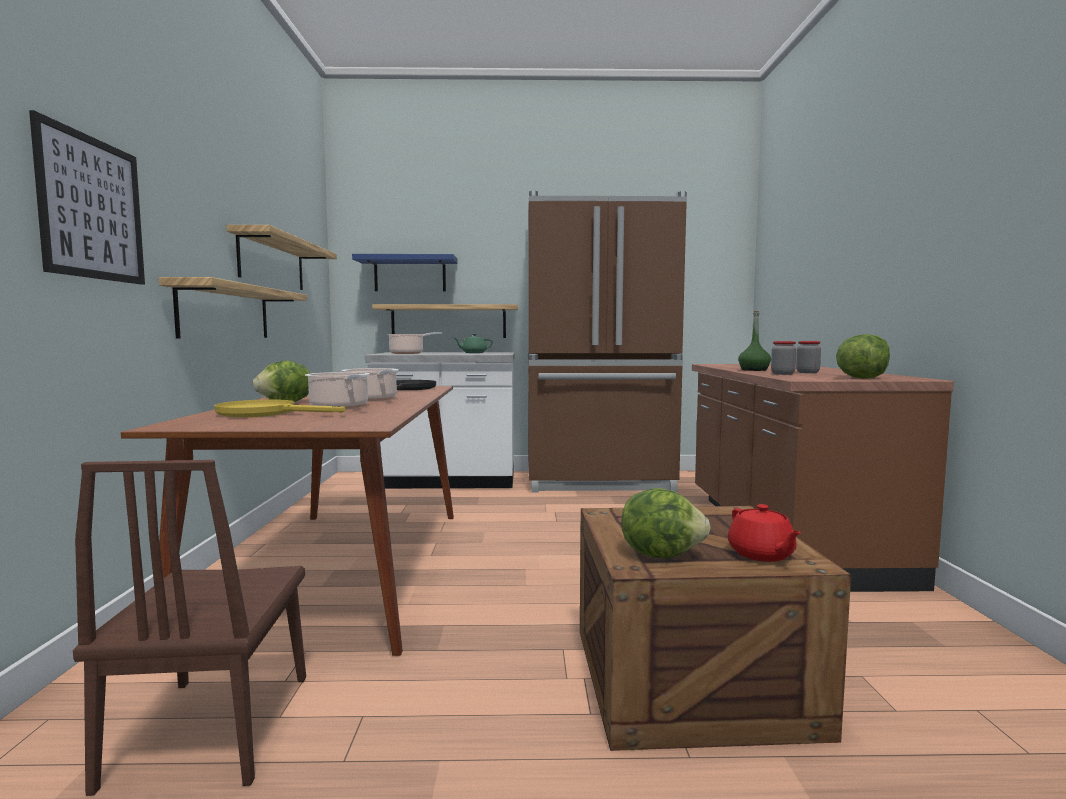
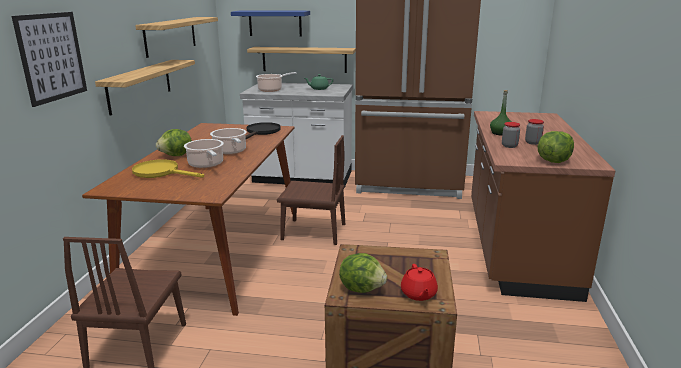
camera: 10 degrees right, 15 degrees up
(489, 536) = (313, 232): none -> brown chair

